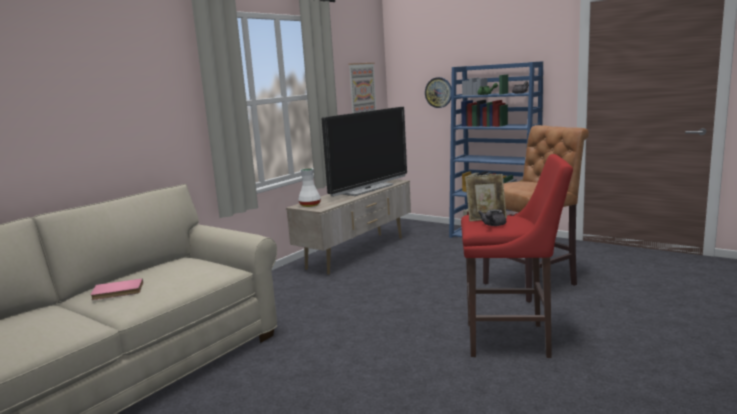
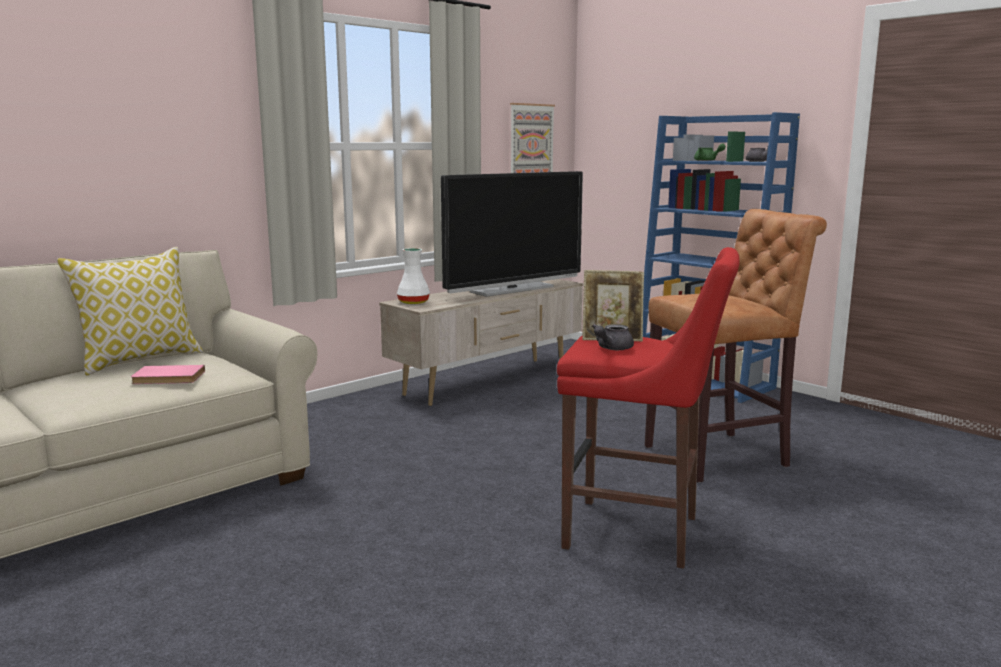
camera: 10 degrees right, 0 degrees up
(117, 292) = (75, 384): pink book -> pink book (168, 378)
(148, 268) = (140, 360): none -> pillow
(438, 92) = (645, 155): wall clock -> none

